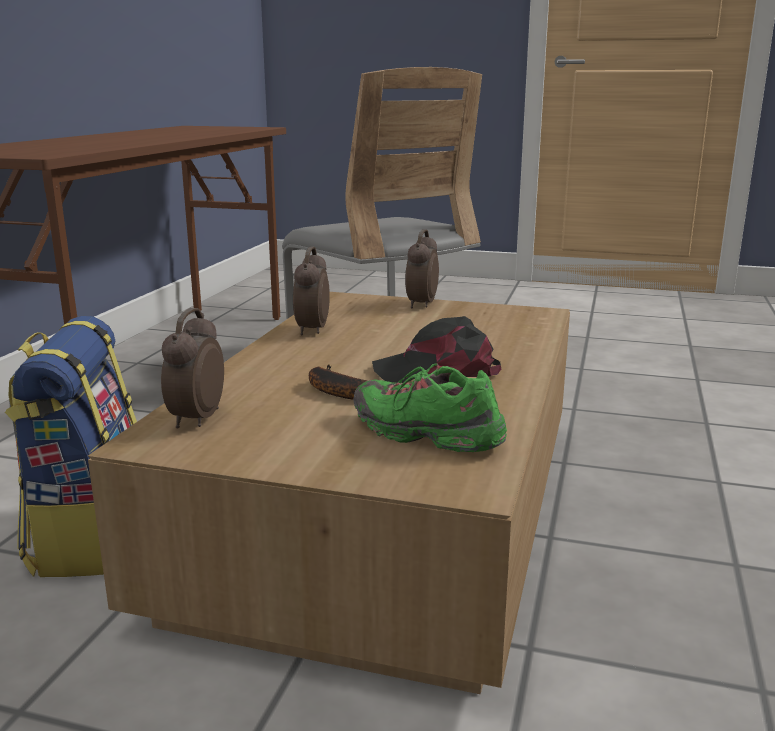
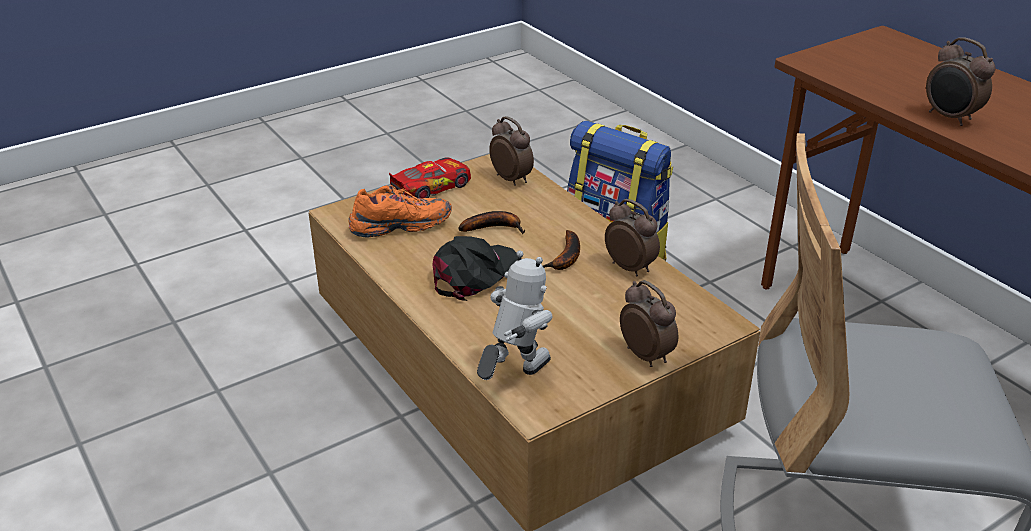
camera: 130 degrees right, 15 degrees up
(134, 142) = (949, 118): none -> alarm clock
(294, 456) = (432, 187): none -> toy car
(340, 350) = (565, 258): none -> banana
(426, 434) = (400, 227): green shoe -> orange shoe
(528, 324) = (514, 376): none -> toy robot

